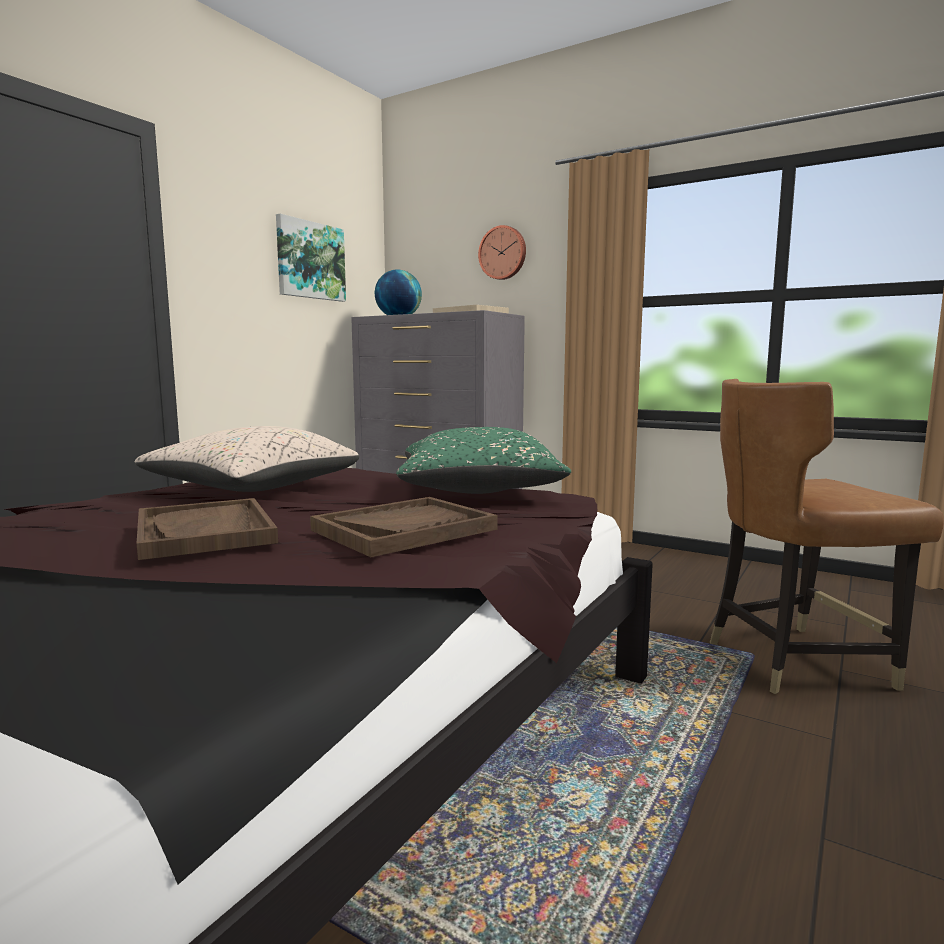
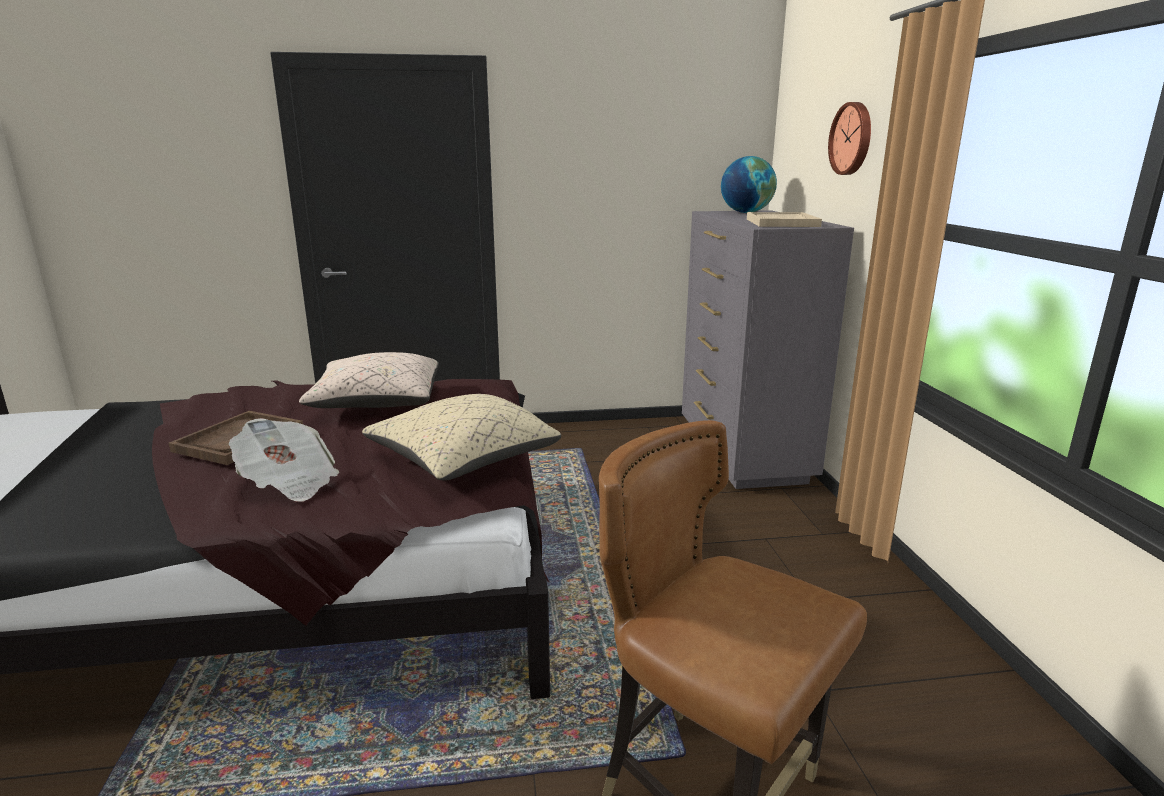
camera: 50 degrees right, 10 degrees up
(310, 260) = (656, 152): picture -> none
(404, 529) = (289, 482): brown tray -> newspaper
(478, 492) = (463, 461): green pillow -> beige pillow

